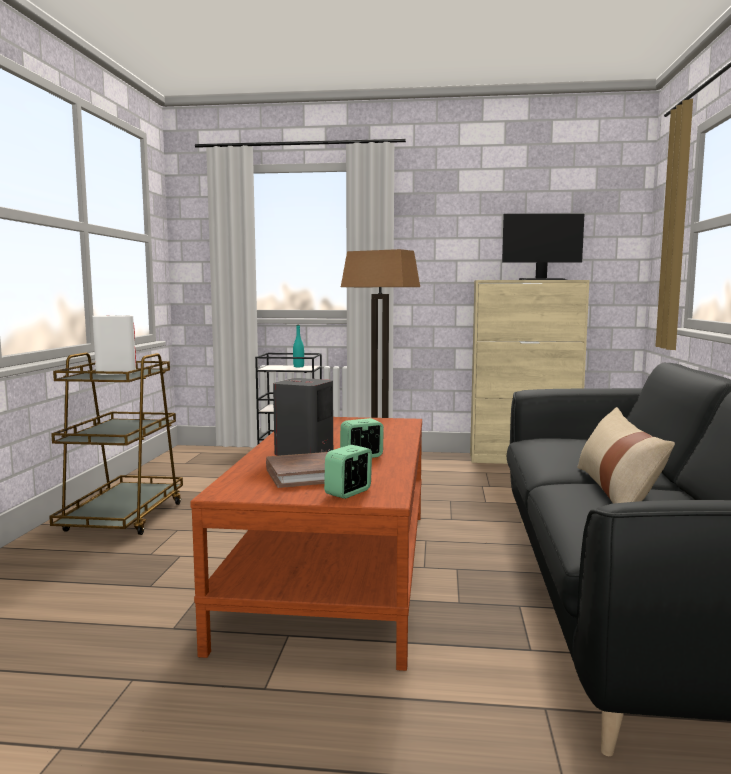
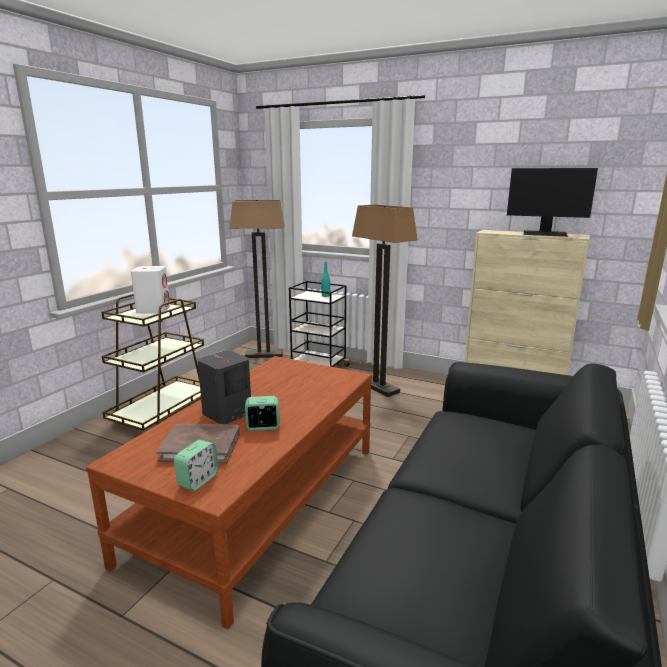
camera: 20 degrees right, 10 degrees up
(208, 456) = (263, 355): none -> floor lamp
(348, 492) = (198, 480): alarm clock -> alarm clock turned 150 degrees clockwise
(616, 491) = (442, 521): beige pillow -> none

